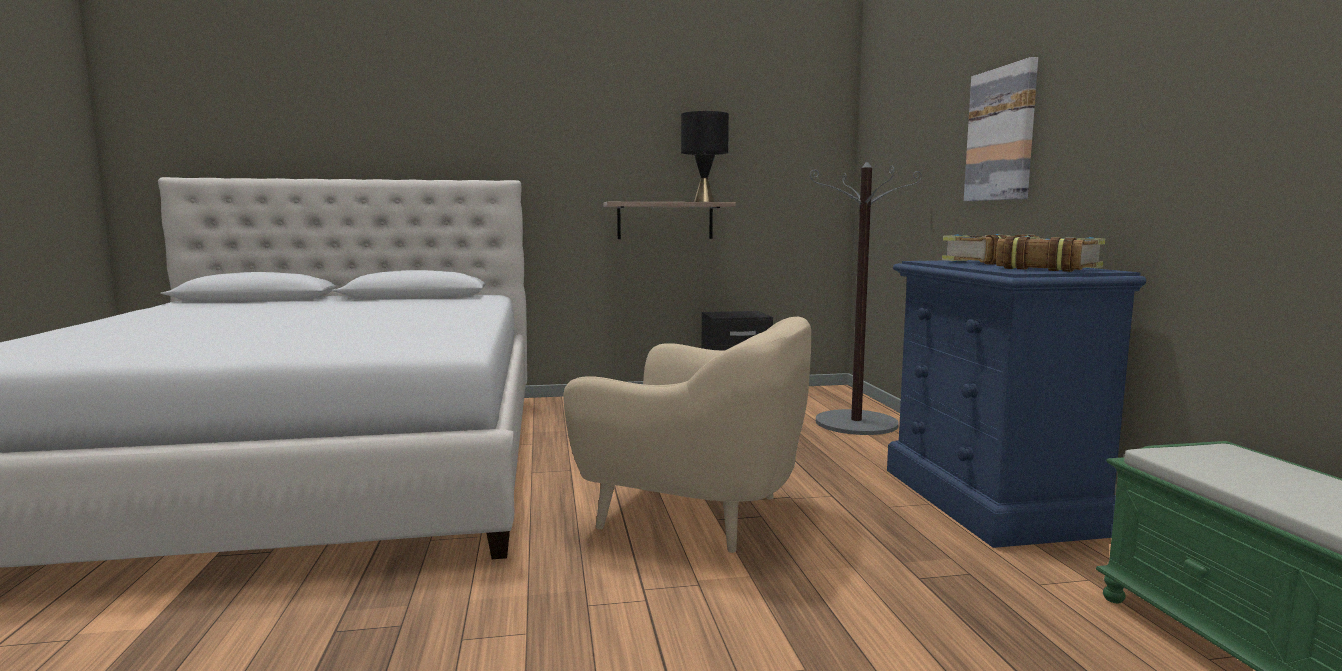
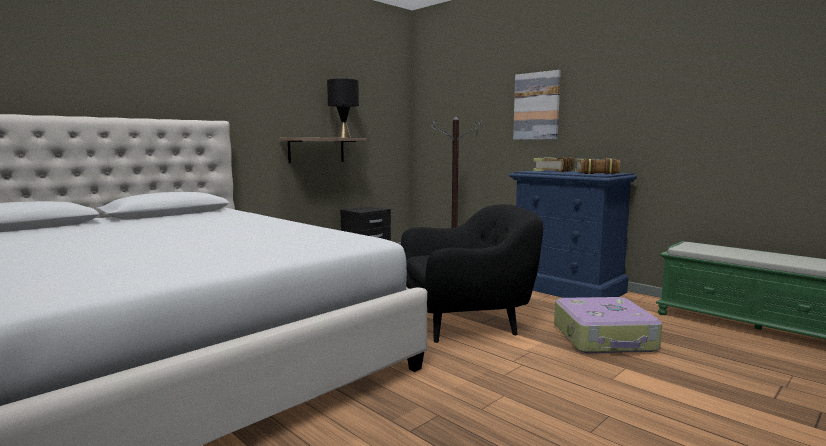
camera: 35 degrees left, 0 degrees up
(696, 513) = (467, 323): beige armchair -> black armchair
(878, 605) = (604, 338): none -> suitcase

